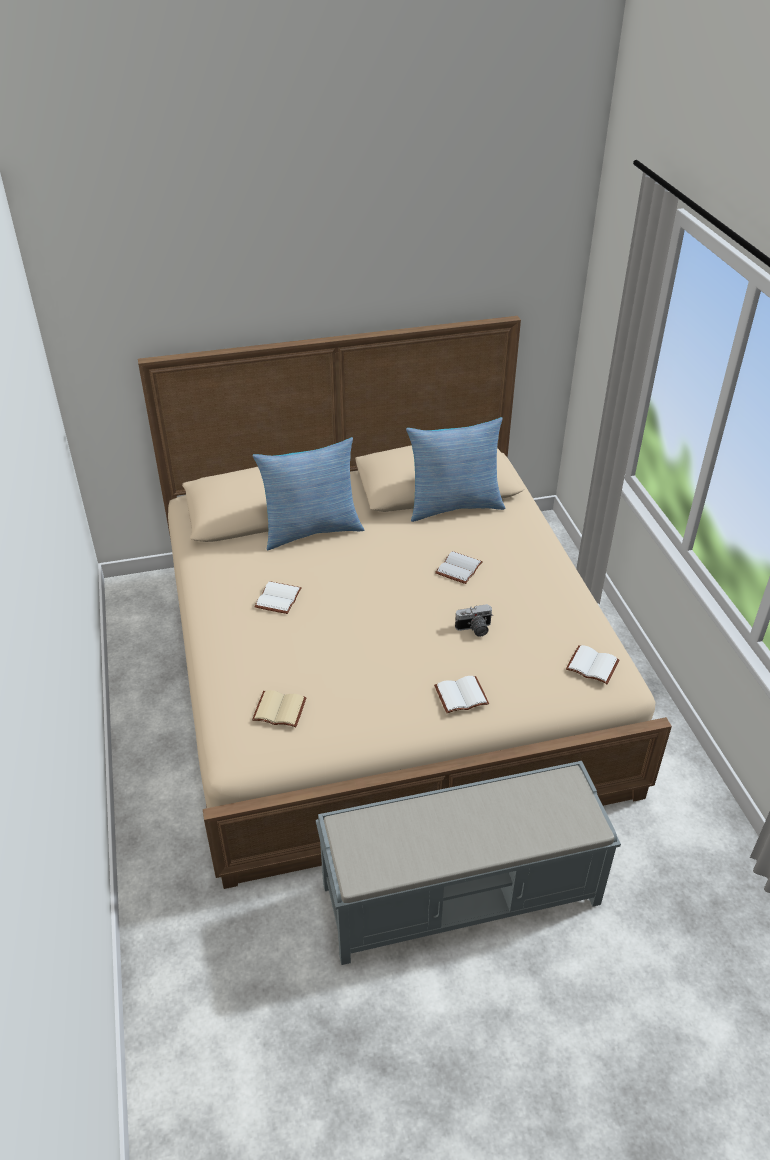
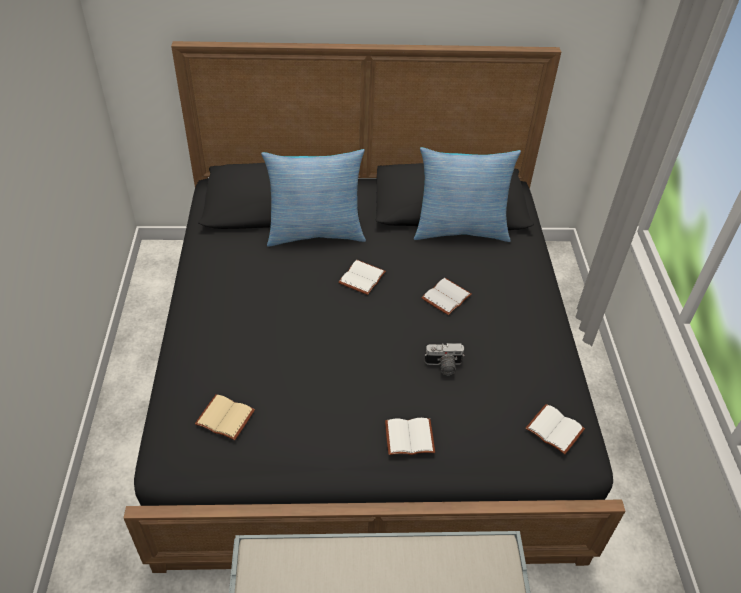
camera: 10 degrees right, 5 degrees up
(277, 598) = (261, 297): white book -> white book (361, 277)
(384, 670) = (366, 376): beige bed -> black bed

